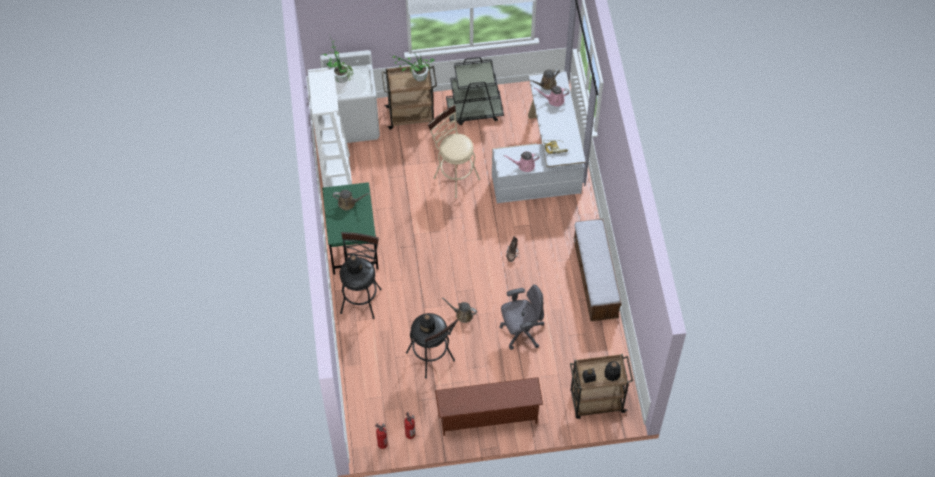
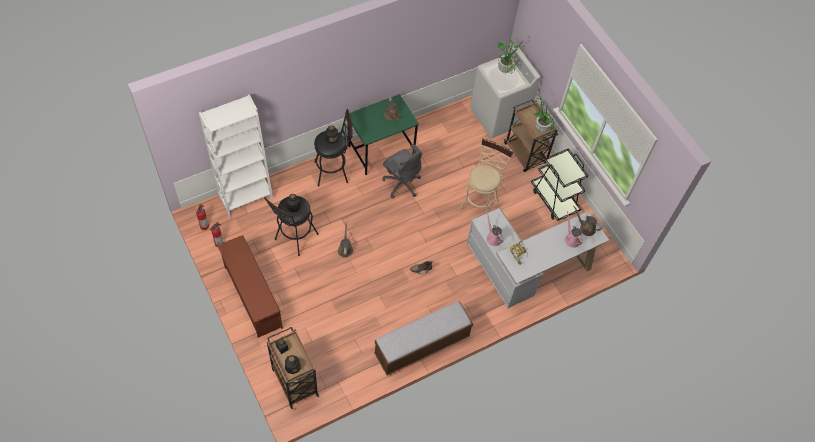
camera: 65 degrees right, 0 degrees up
(337, 177) = (440, 121): white bookcase -> white bookcase (246, 198)
(521, 331) = (345, 299): grey office chair -> grey office chair (401, 183)

